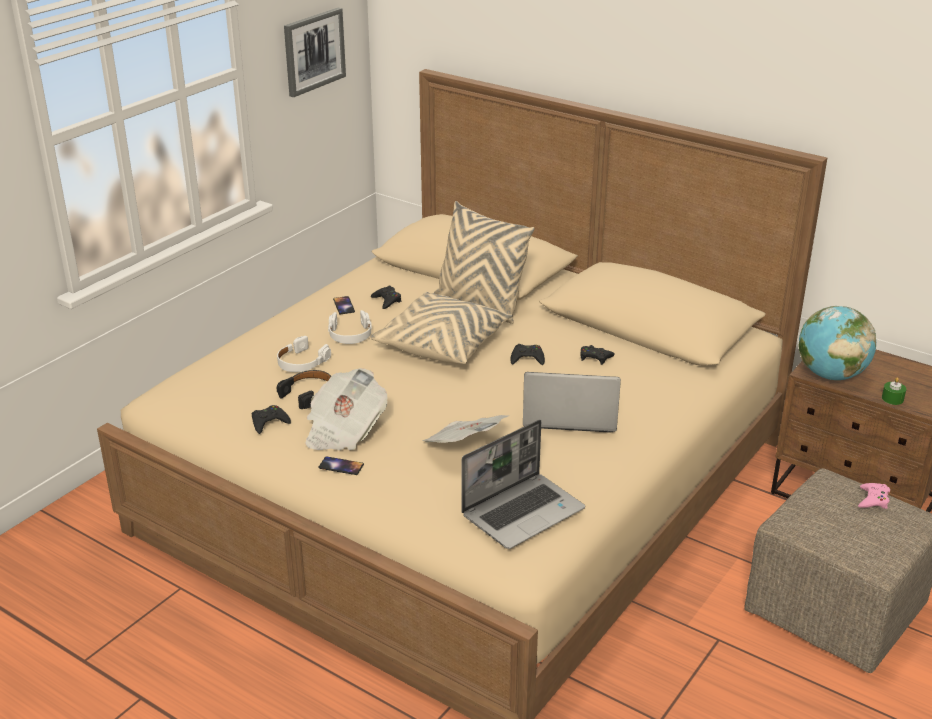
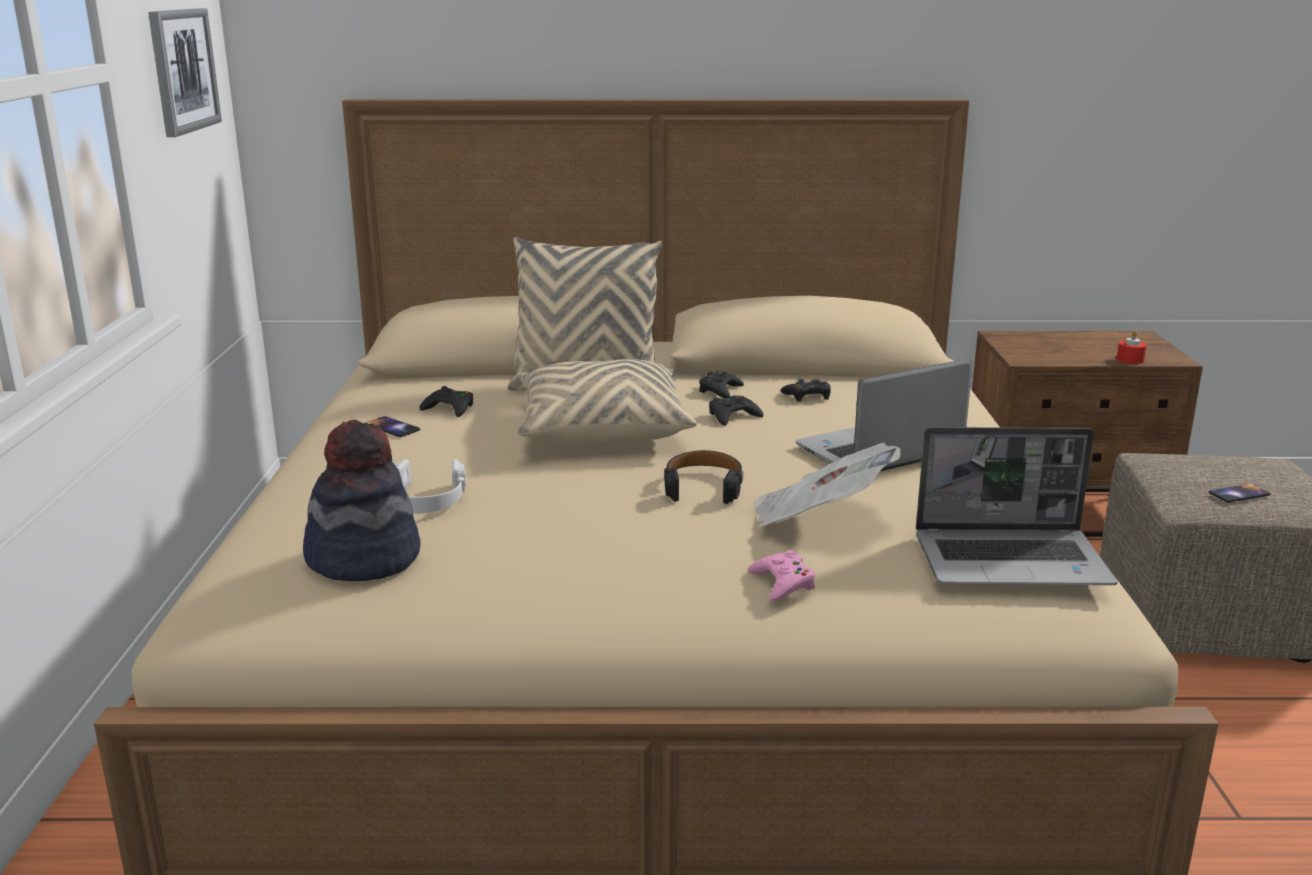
camera: 35 degrees left, 10 degrees down
(239, 388) = (363, 558): none -> hat
(269, 422) = (482, 584): black game controller -> black game controller (720, 390)
(308, 394) = (494, 531): black headphones -> black headphones (703, 486)
(341, 466) = (684, 599): phone -> phone (1239, 494)
(344, 430) = (618, 556): newspaper -> none
(350, 334) = (452, 452): white headphones -> none
(523, 511) = (1013, 560): laptop -> laptop turned 75 degrees clockwise
(830, 375) = (1045, 357): globe -> none
(873, 500) = (1218, 460): pink game controller -> pink game controller (782, 583)
(892, 399) = (1130, 360): green candle -> red candle

